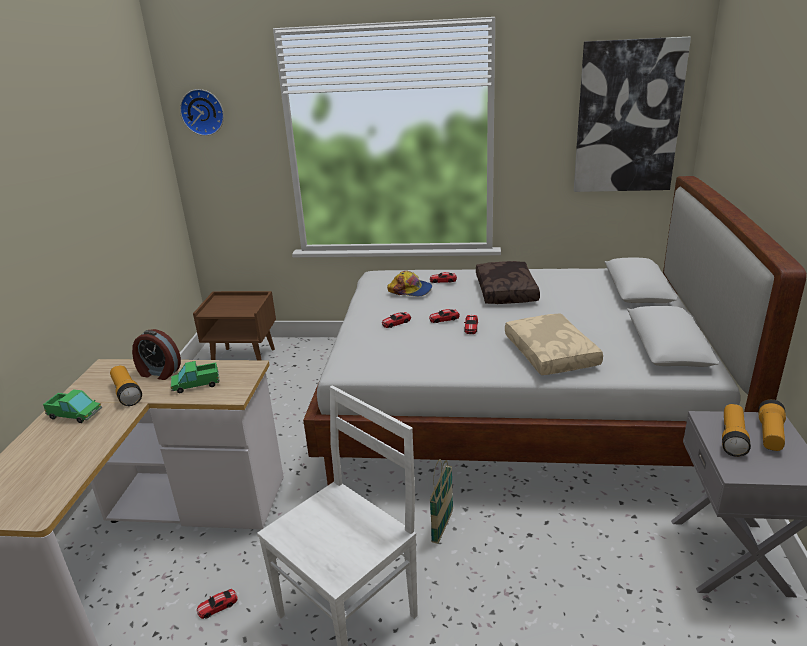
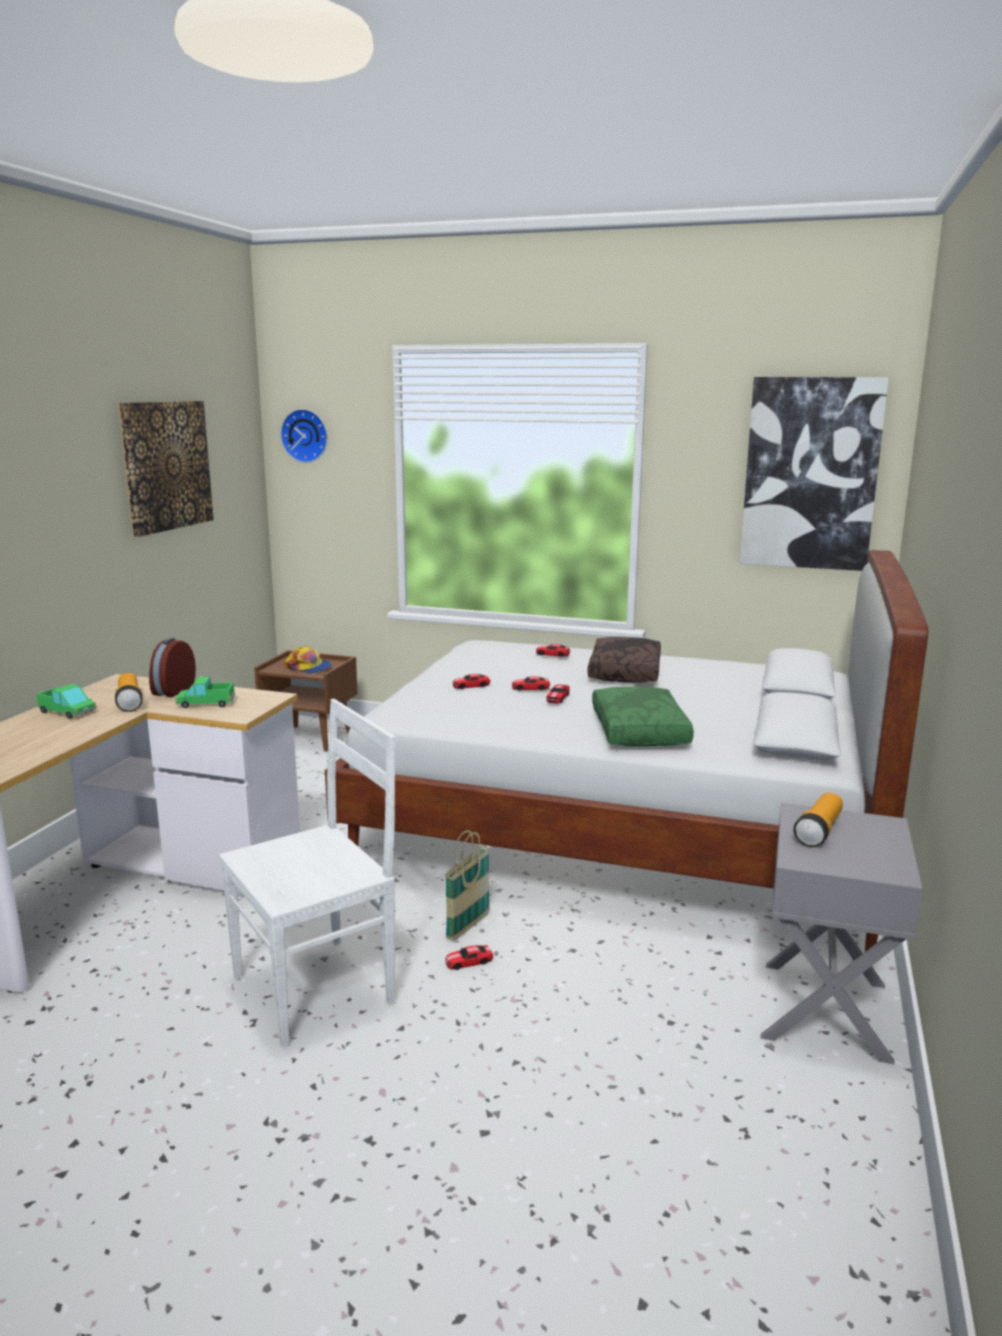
camera: 10 degrees right, 10 degrees down
(96, 160) = (166, 465): none -> picture
(159, 373) = (172, 690): alarm clock -> alarm clock turned 75 degrees clockwise
(218, 606) = (172, 958): toy car -> toy car (469, 961)
(410, 290) = (507, 658): cap -> cap (309, 668)
(552, 354) = (641, 731): beige pillow -> green pillow
(770, 435) = (870, 835): flashlight -> none

